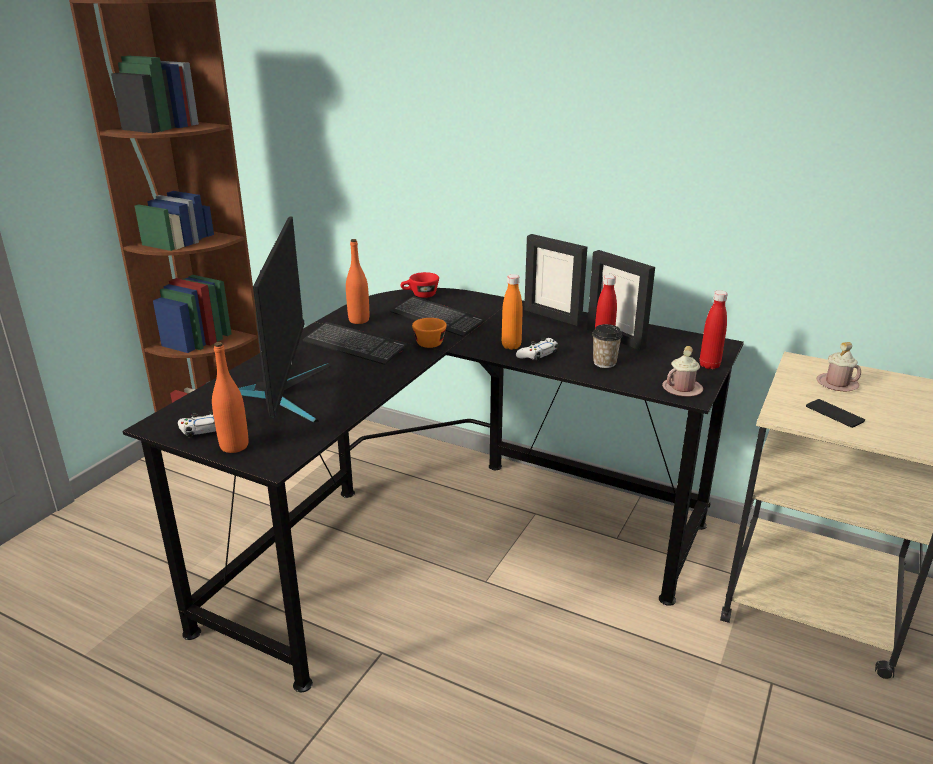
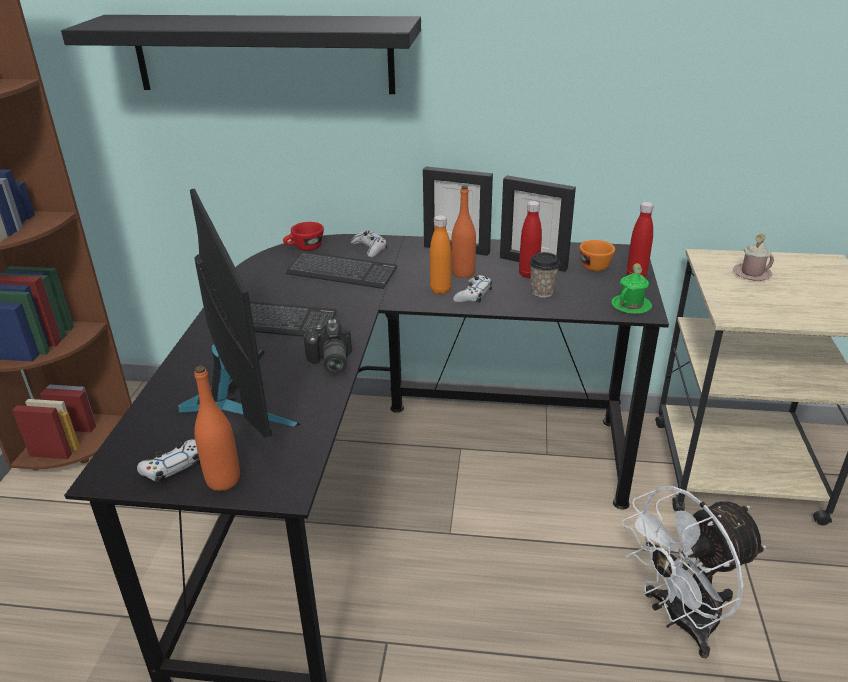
camera: 20 degrees left, 5 degrees up
(359, 320) = (258, 290): orange bottle -> orange bottle (463, 273)
(375, 382) = (329, 362): none -> camera
(411, 121) = (263, 54): none -> black shelf
(429, 342) = (353, 301): orange cup -> orange cup (592, 265)
(475, 304) = (369, 248): none -> white game controller
(667, 718) = (680, 620): none -> white fan
(682, 389) = (631, 306): pink mug -> green mug
(834, 414) = (771, 304): phone -> none

